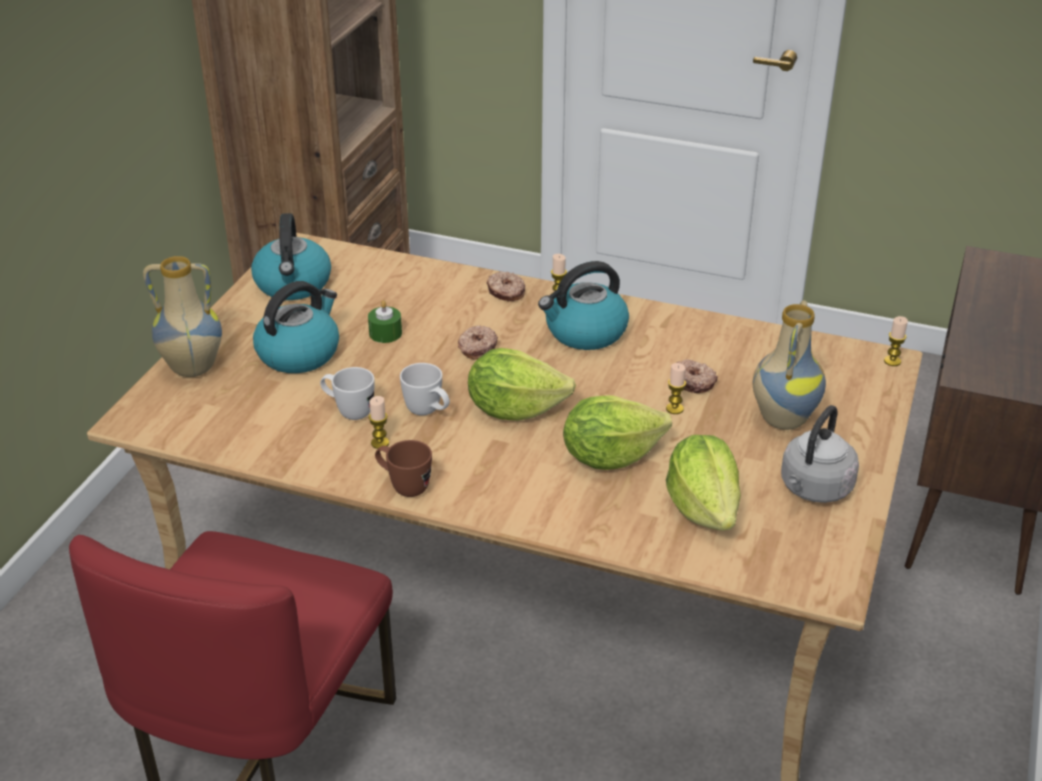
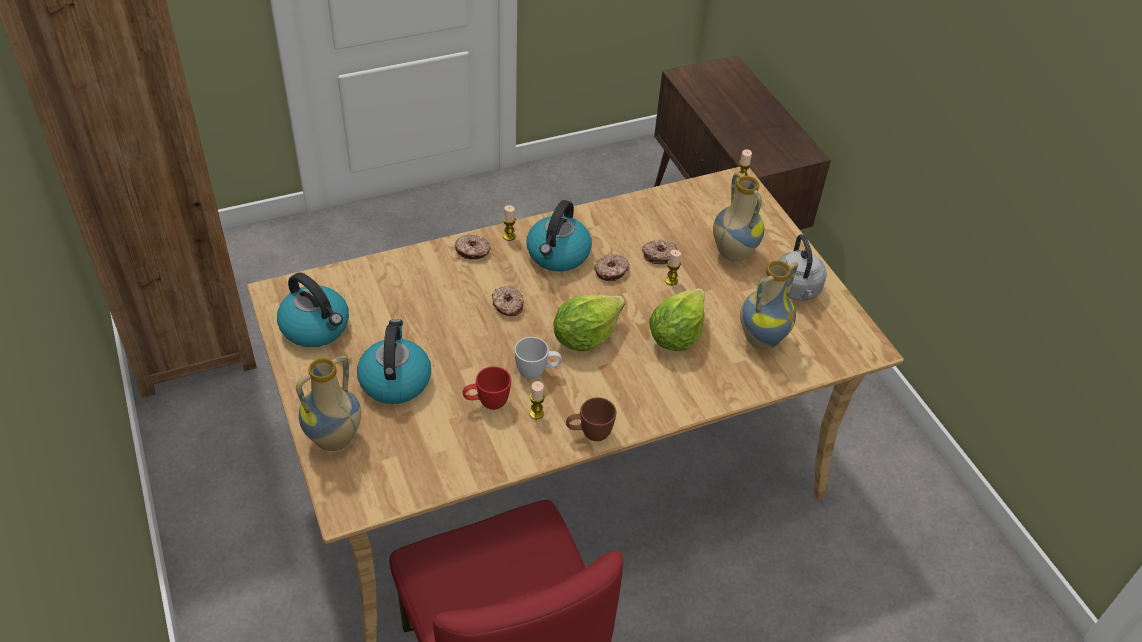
camera: 45 degrees left, 10 degrees up
(348, 411) = (487, 403): white mug -> red mug
(385, 333) = (434, 329): green candle -> none
(620, 371) = (611, 272): none -> donut
(703, 508) = (760, 338): lettuce -> vase

